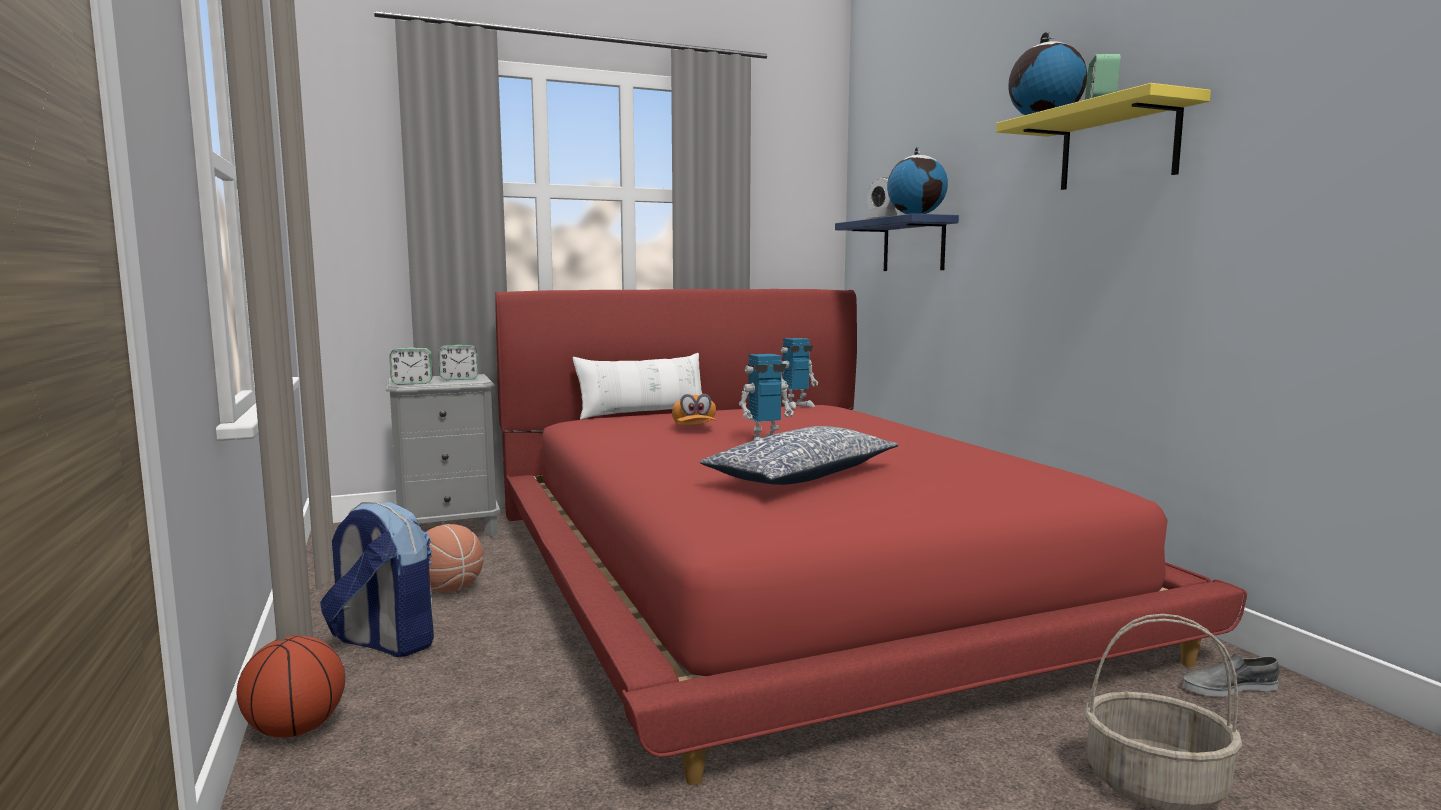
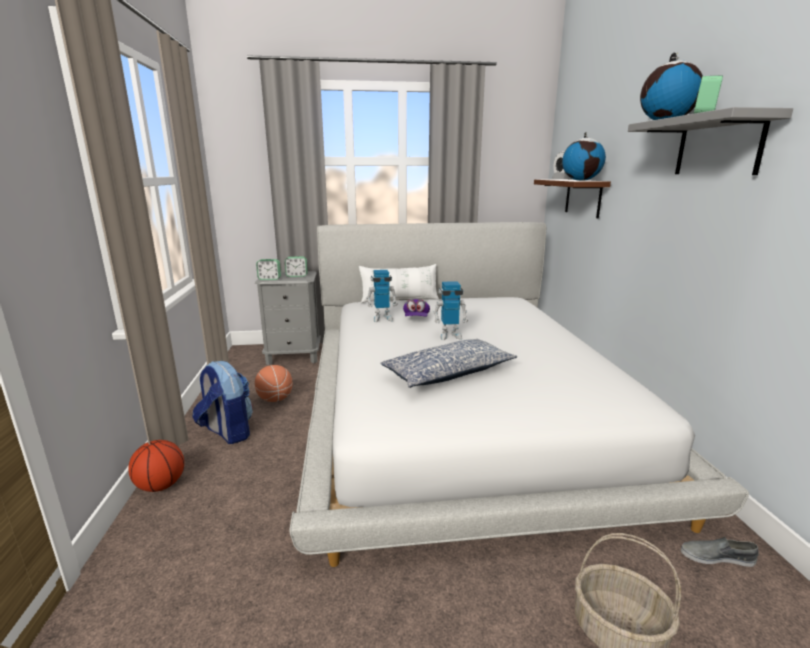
camera: 15 degrees right, 10 degrees up
(694, 429) = (416, 319): orange cap -> purple cap
(782, 571) = (460, 409): red bed -> white bed
(797, 406) = (495, 299): toy robot -> toy robot (382, 318)
(913, 245) = (583, 197): blue shelf -> brown shelf
(1118, 146) = (718, 146): yellow shelf -> grey shelf

